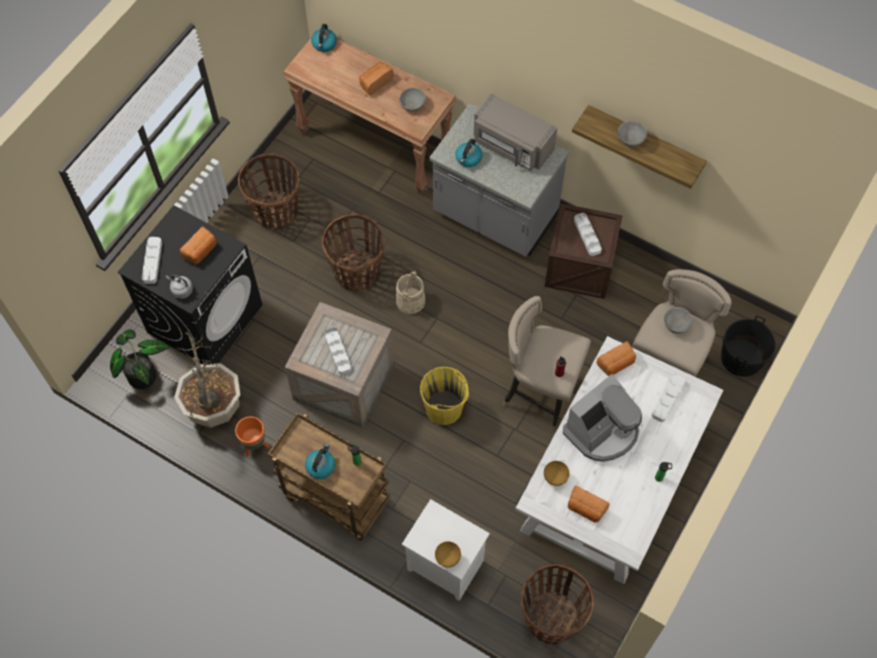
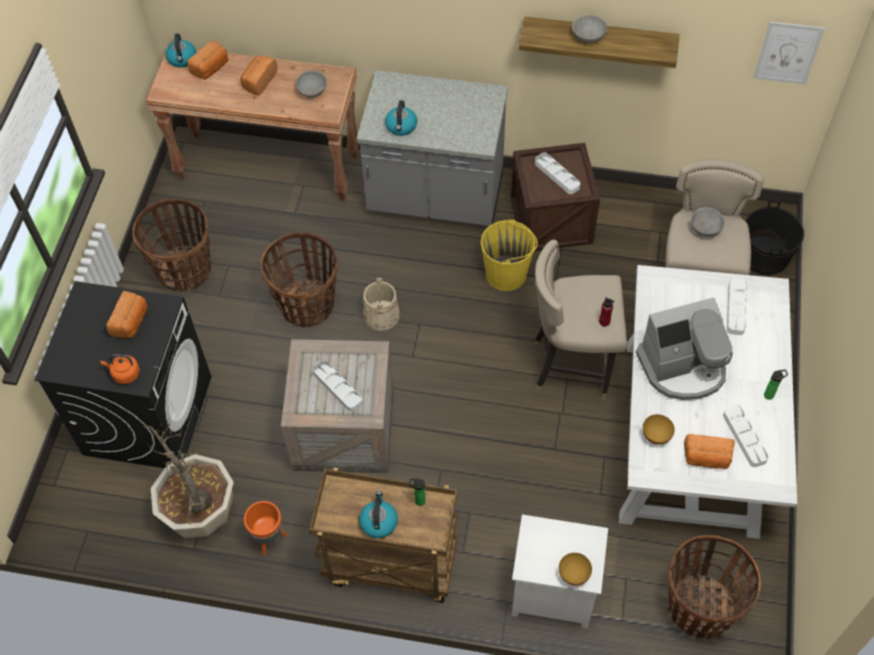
camera: 20 degrees left, 5 degrees down
(143, 373) = (96, 504): potted plant -> none
(152, 261) = (74, 353): white tray -> white tray (744, 437)
(181, 290) = (124, 374): grey kettle -> orange kettle
(444, 408) = (472, 418): yellow bucket -> yellow bucket (506, 274)
(512, 146) = (443, 99): grey microwave -> none
(602, 431) = (682, 367): coffee machine -> coffee machine turned 45 degrees clockwise
(616, 364) = (662, 290): bread -> bread (211, 68)
(791, 205) = (788, 53): none -> picture

